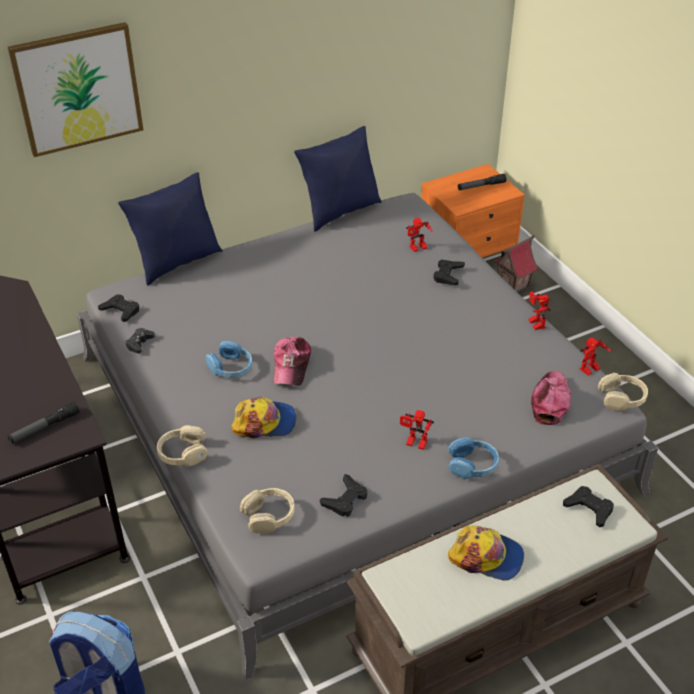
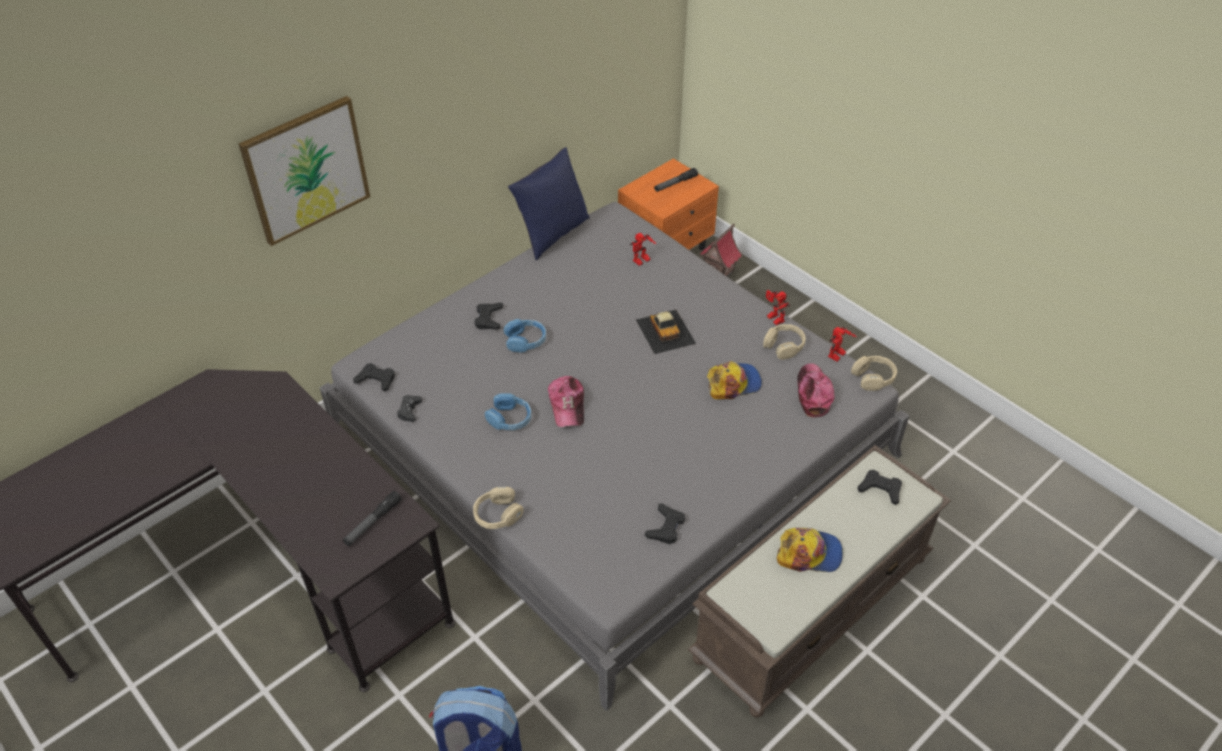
camera: 15 degrees left, 5 degrees up
(177, 262) = (411, 317): blue pillow -> none
(264, 422) = (563, 467): cap -> cap (733, 383)
(269, 516) = (602, 558): beige headphones -> beige headphones (784, 346)
(414, 444) = (708, 460): toy robot -> none
(417, 315) = (665, 331): none -> toy car
(448, 275) = (679, 284): black game controller -> black game controller (488, 319)
(472, 465) = (766, 469): blue headphones -> blue headphones (526, 341)

